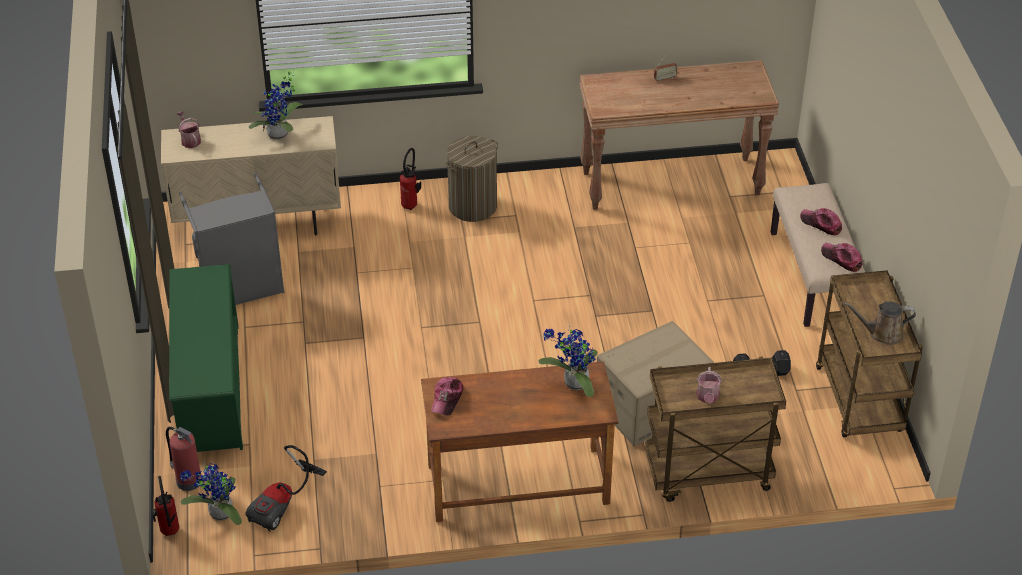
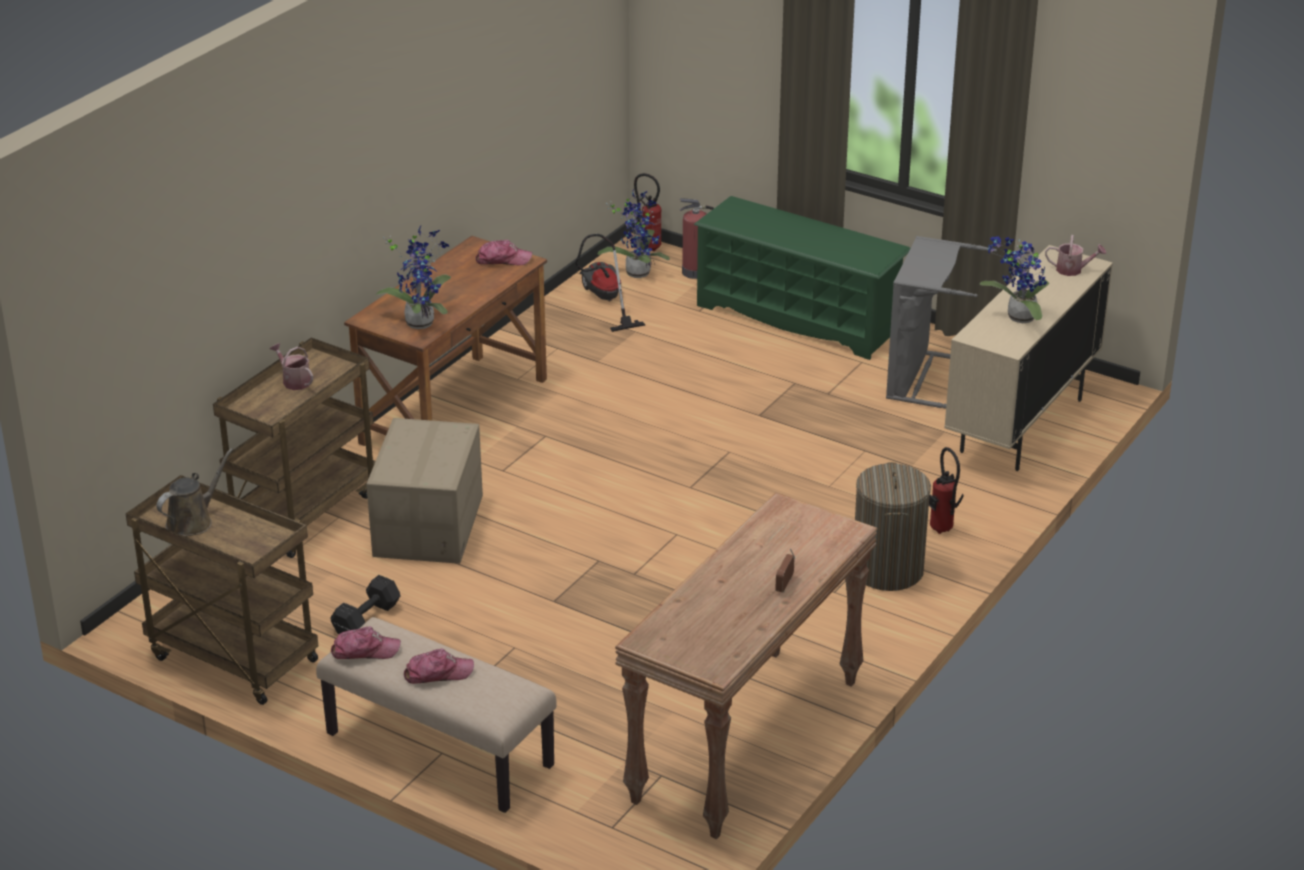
camera: 130 degrees right, 10 degrees down
(447, 399) = (503, 260): cap -> cap turned 120 degrees clockwise

